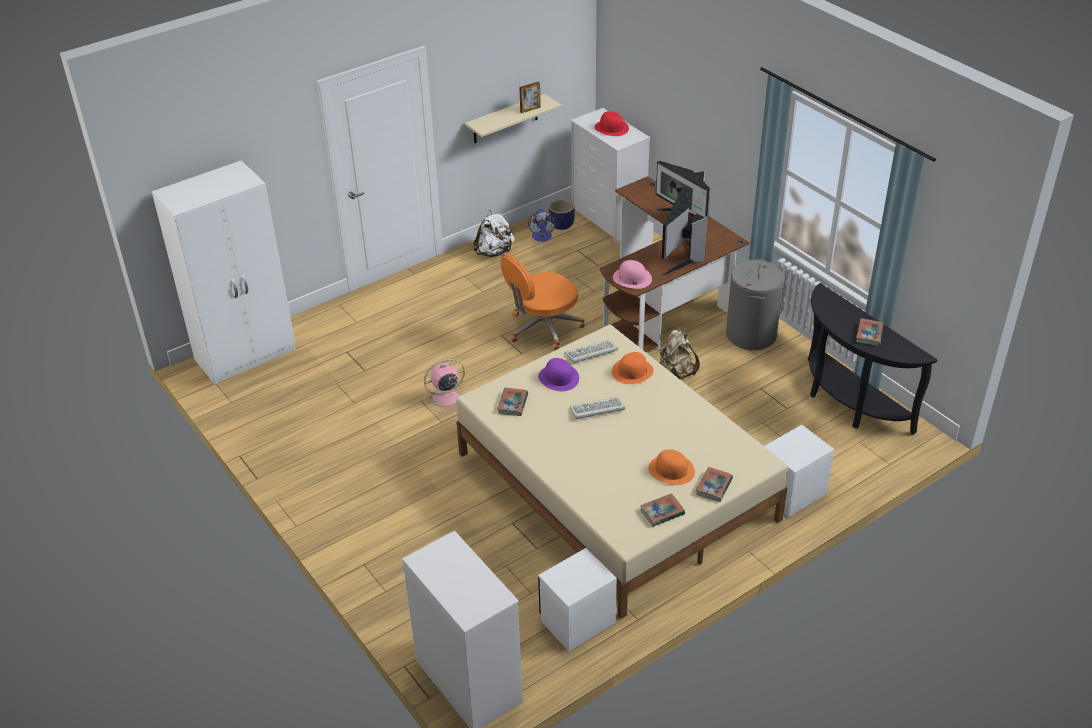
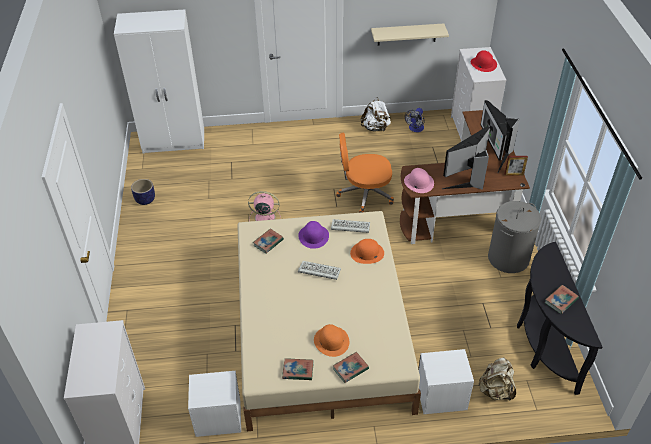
camera: 30 degrees right, 5 degrees up
(530, 109) = (423, 32): picture frame -> picture frame (514, 174)
(561, 225) = (435, 124): planter -> planter (145, 199)
(676, 373) = (429, 265): beige backpack -> beige backpack (495, 390)

